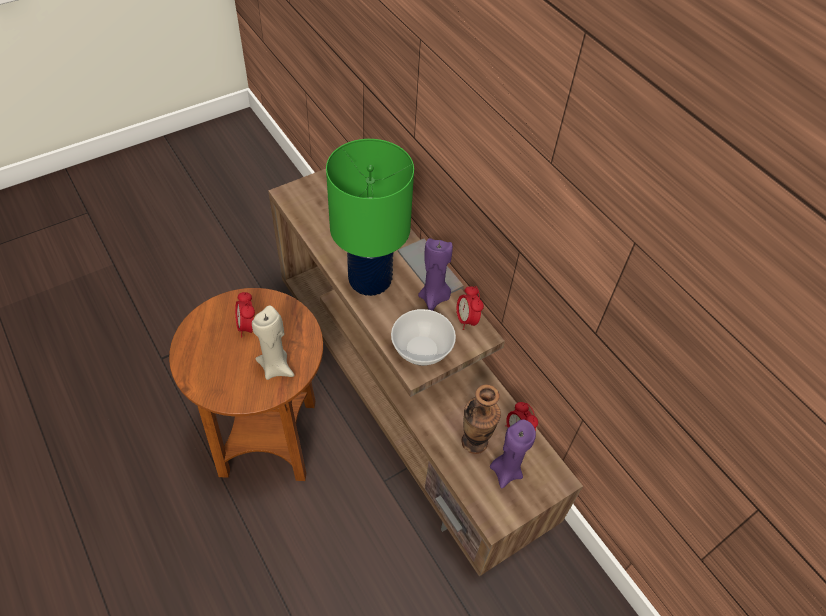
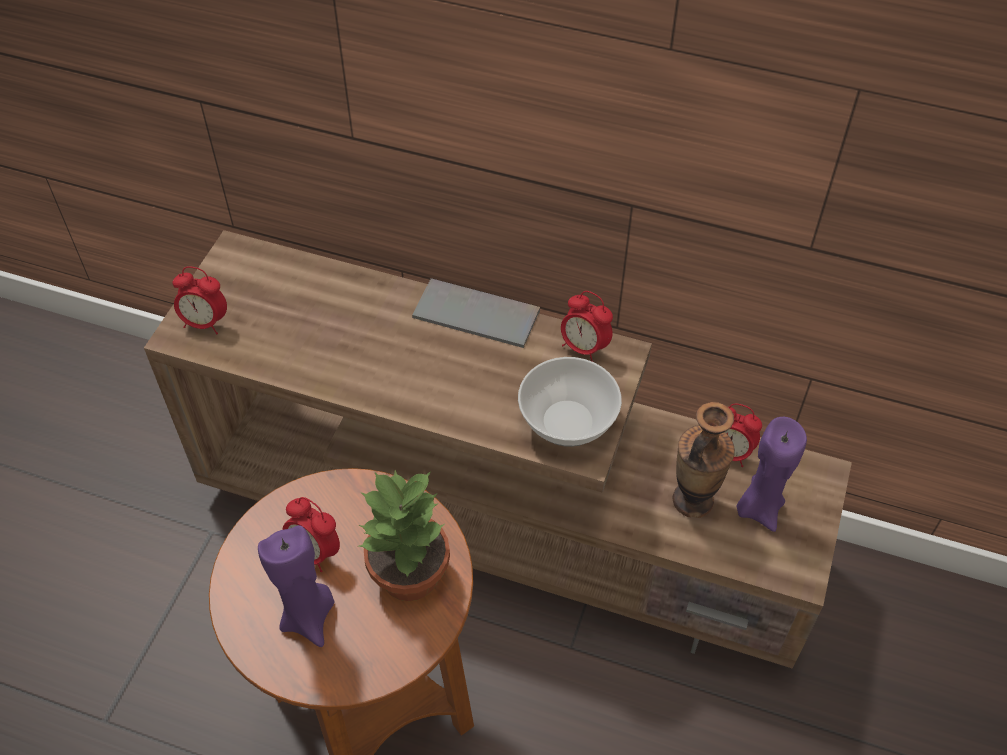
camera: 35 degrees left, 0 degrees up
(276, 367) = (410, 576): beige candle -> potted plant
(303, 195) = (205, 323): none -> alarm clock
(371, 283) = (419, 381): green table lamp -> none
(434, 298) = (520, 346): purple candle -> purple candle (308, 616)

